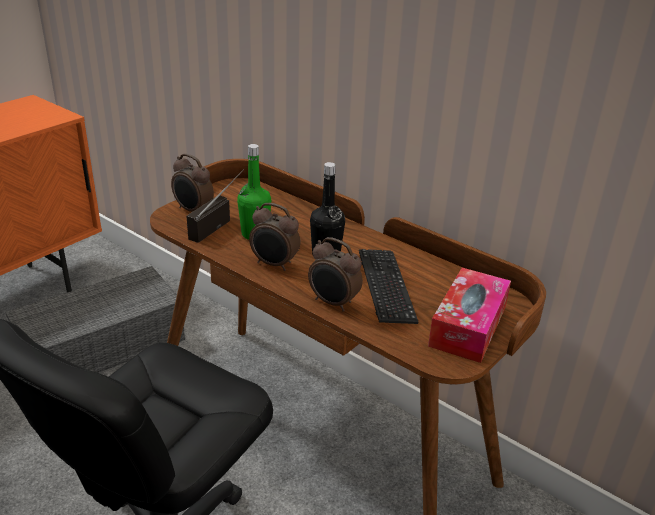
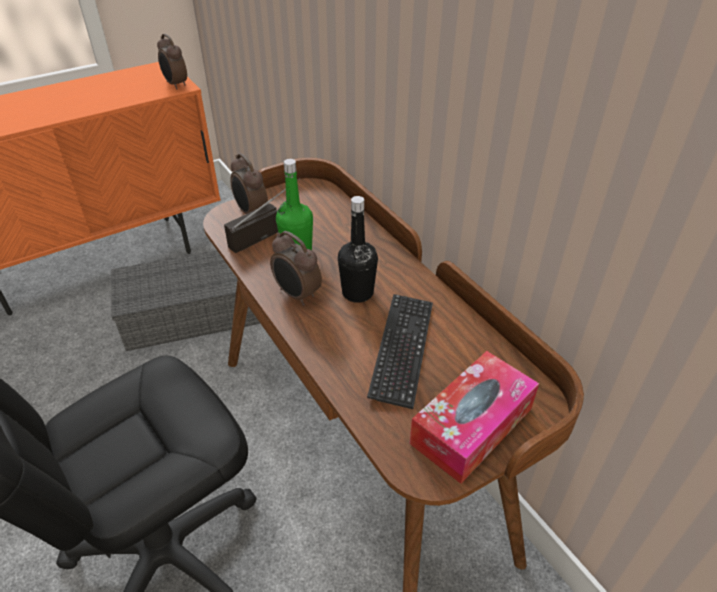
camera: 20 degrees right, 10 degrees up
(333, 303) = (333, 359): alarm clock -> alarm clock (175, 85)

